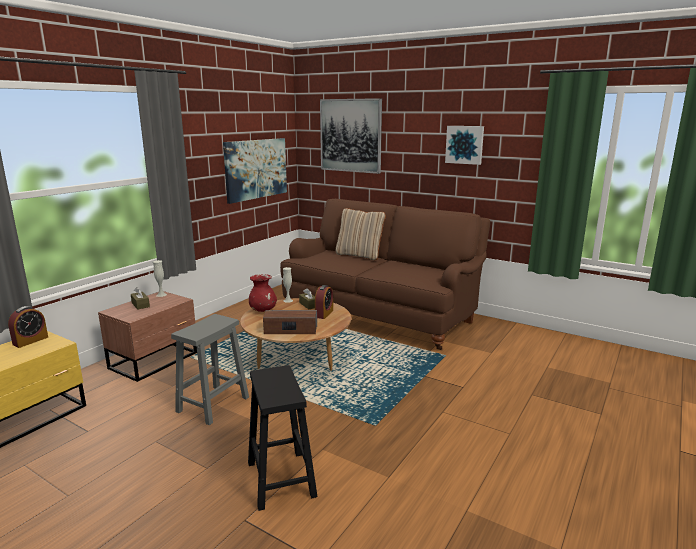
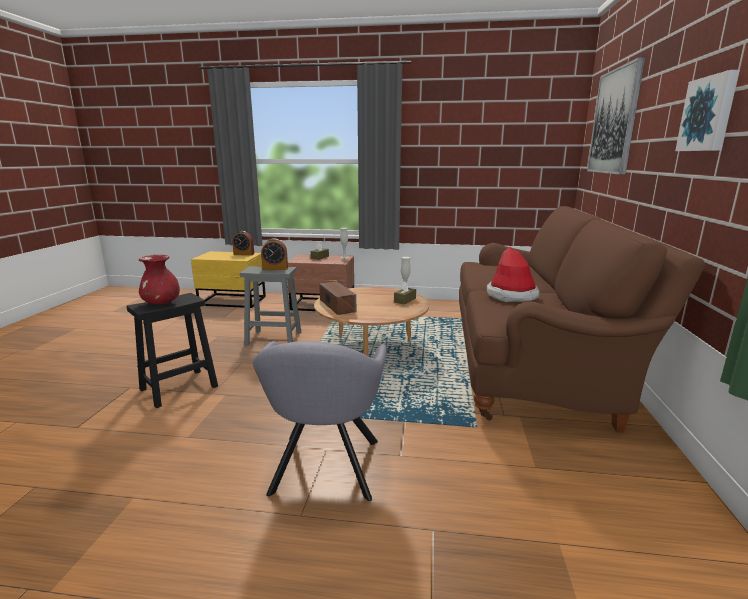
camera: 65 degrees right, 0 degrees up
(256, 169) = (504, 165): picture -> none
(263, 310) = (371, 290): red vase -> red vase (161, 303)
(324, 314) = (390, 309): alarm clock -> alarm clock (275, 268)
(359, 255) = (535, 278): beige pillow -> none
(394, 269) = (512, 295): none -> hat
(468, 417) = (324, 471): none -> grey armchair

